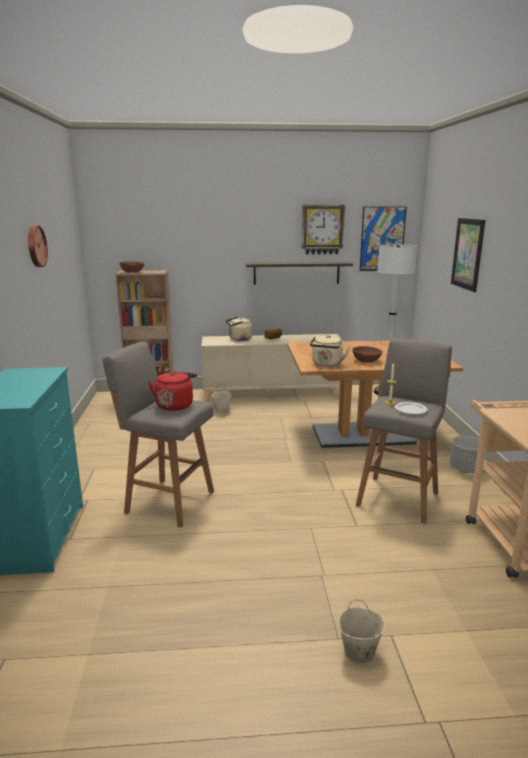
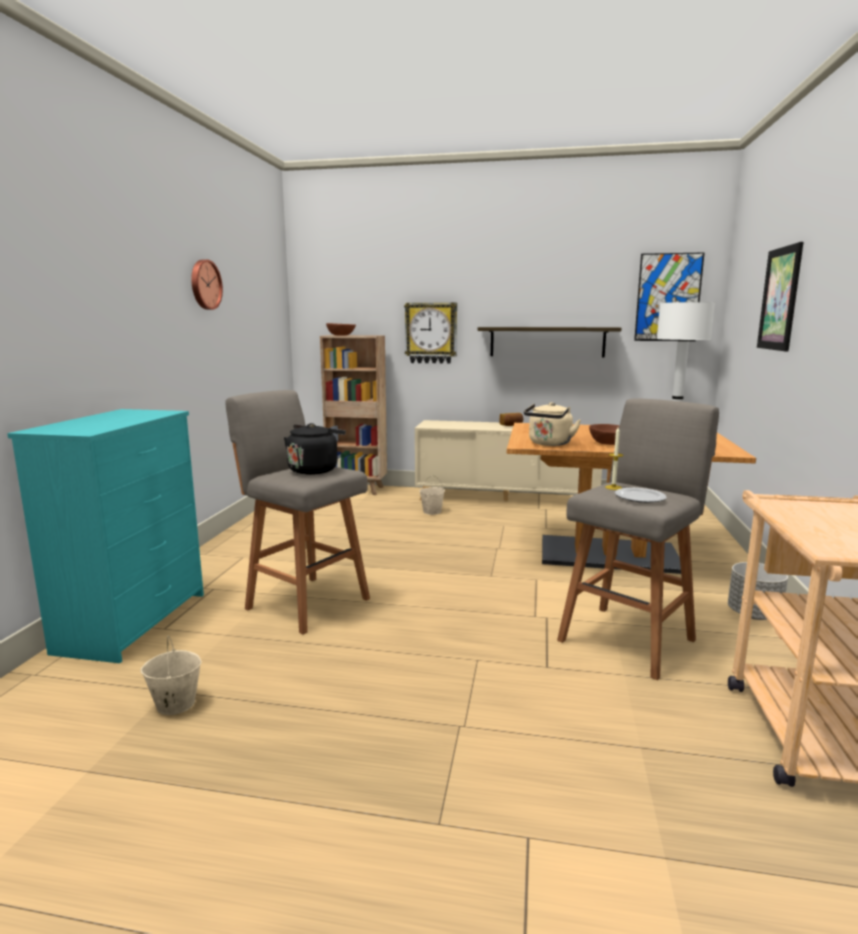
camera: 15 degrees right, 5 degrees down
(175, 405) = (315, 470): red kettle -> black kettle
(239, 339) = (466, 424): beige kettle -> none
(322, 229) = (583, 285): wall clock -> wall clock (431, 333)
(359, 652) = (461, 853): beige bucket -> beige bucket (175, 704)

